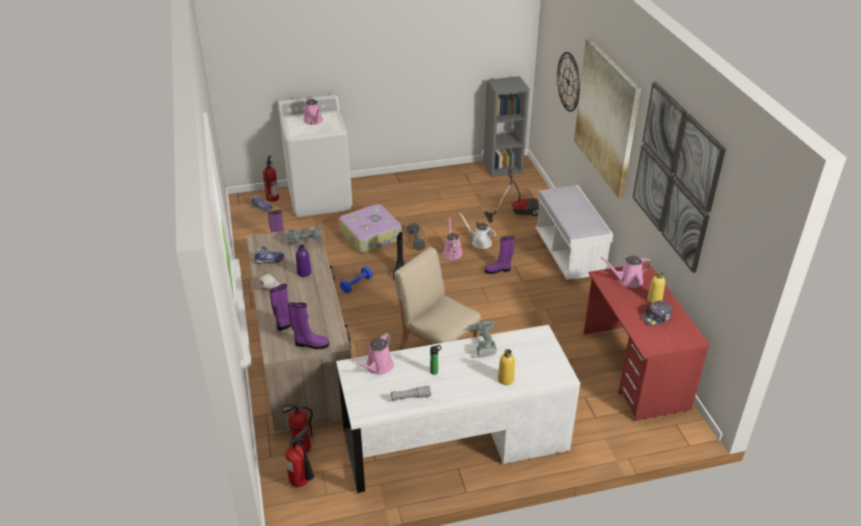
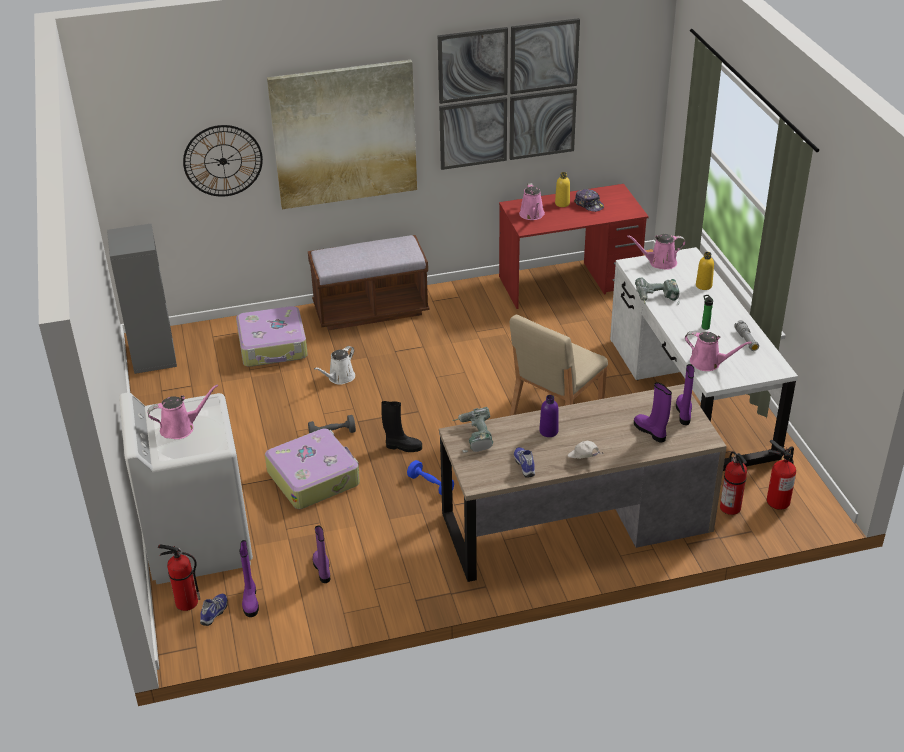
camera: 90 degrees left, 0 degrees up
(452, 252) = (360, 401): pink watering can -> pink watering can (660, 263)
(498, 270) = (401, 364): purple boot -> purple boot (250, 600)
(517, 212) = (273, 346): vacuum cleaner -> suitcase
(569, 254) = (370, 310): white bench -> brown bench

